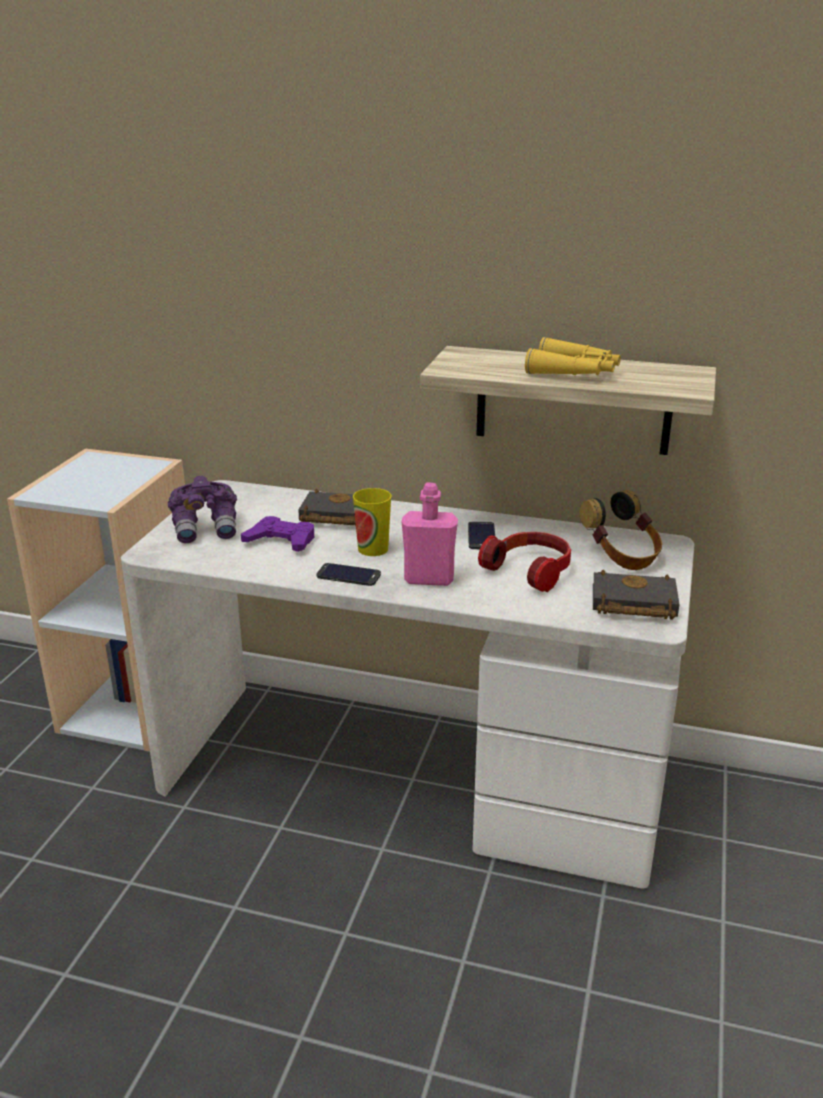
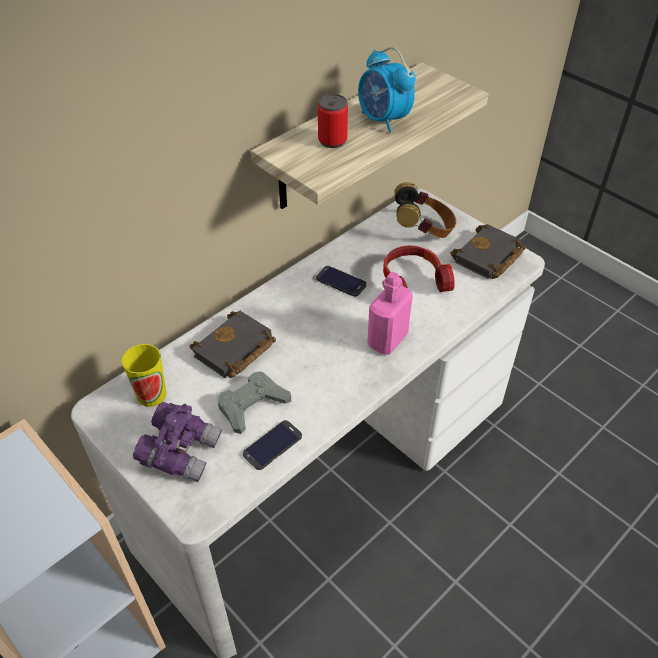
camera: 60 degrees left, 20 degrees up
(281, 541) = (252, 405): purple game controller -> grey game controller
(348, 575) = (348, 384): phone -> phone (272, 445)
(373, 549) = (314, 351): cup -> cup (151, 395)
(506, 363) = (332, 140): none -> can
(574, 372) = (383, 120): yellow binoculars -> alarm clock

